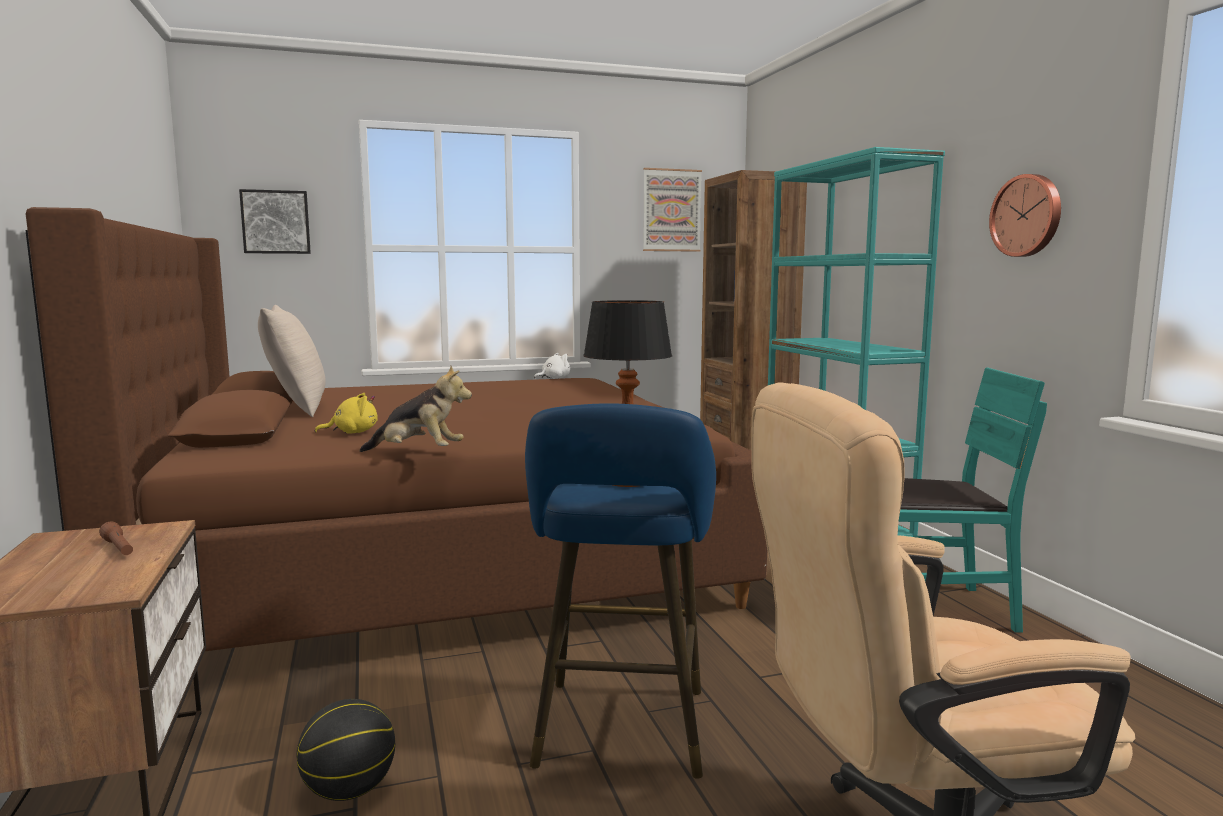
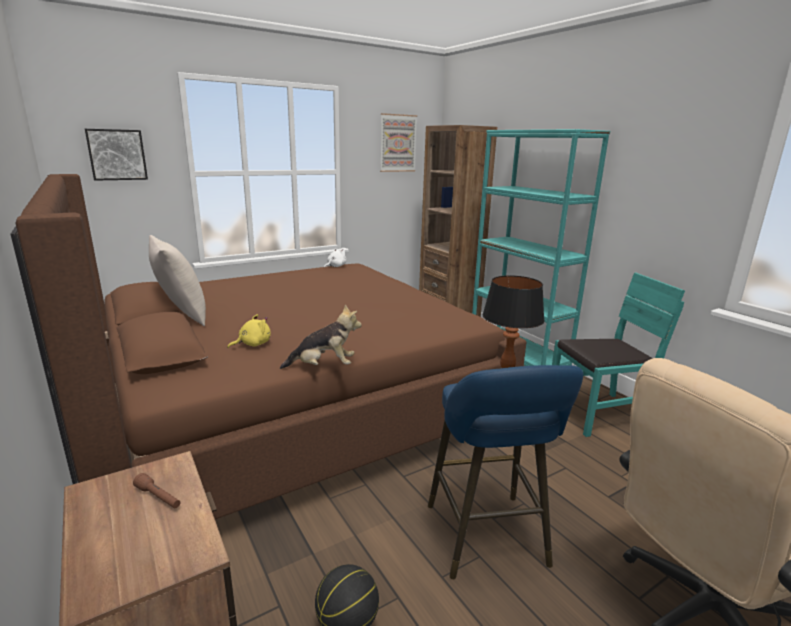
camera: 15 degrees left, 10 degrees up
(1027, 216) = (668, 182): wall clock -> none

